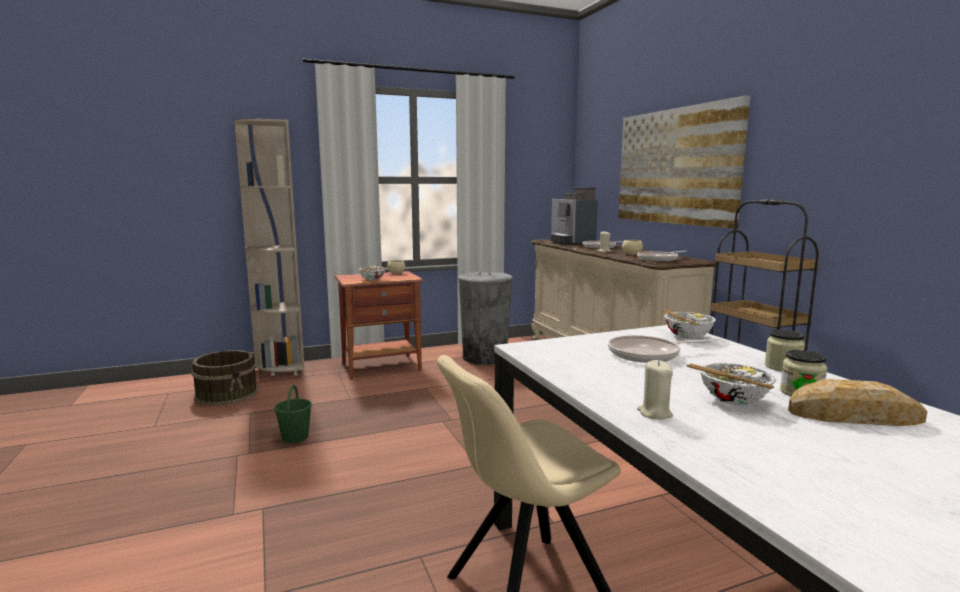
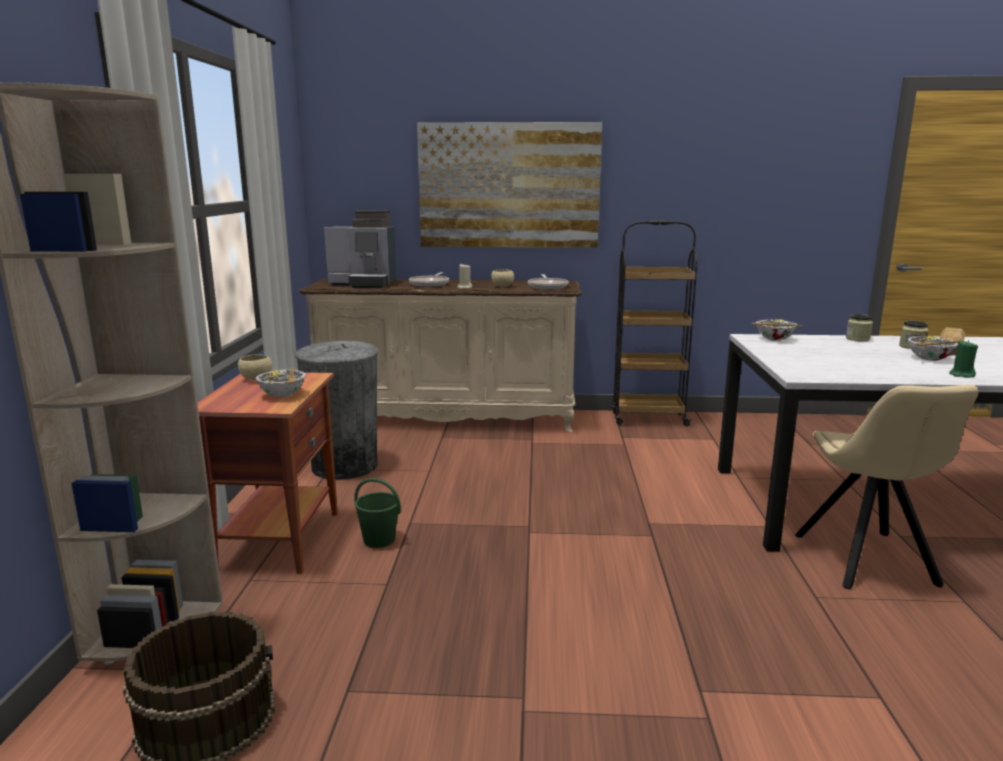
camera: 65 degrees left, 5 degrees up
(295, 437) = (494, 647): green bucket -> green bucket (378, 540)
(648, 354) = (826, 354): frying pan -> none
(654, 413) = (961, 375): beige candle -> green candle

